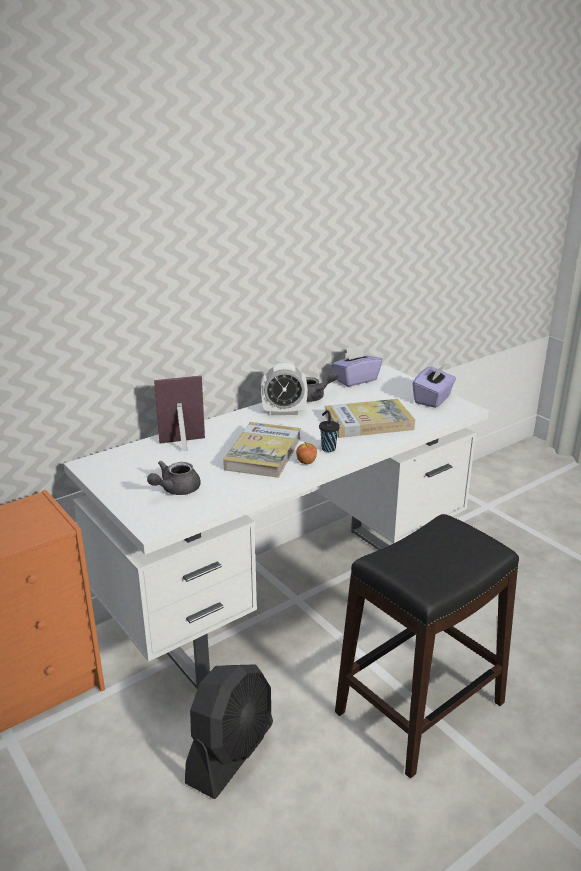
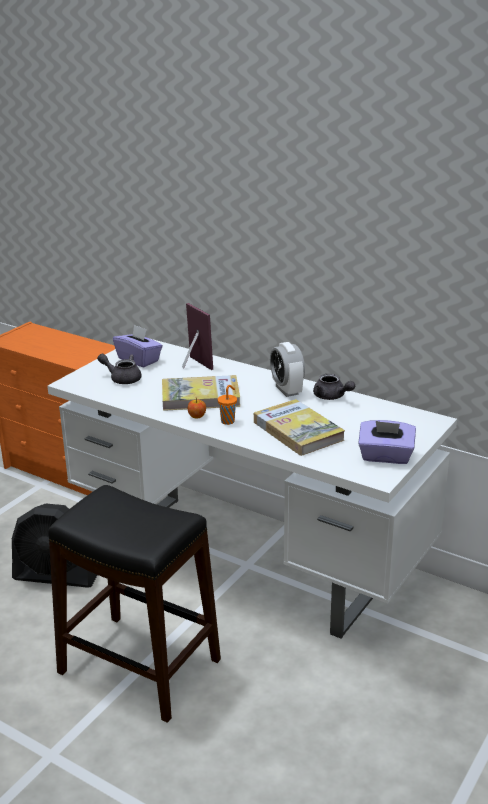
camera: 70 degrees right, 0 degrees up
(328, 448) = (228, 421): black cup -> orange cup
(355, 380) = (394, 409): purple tissue box -> purple tissue box (139, 360)

